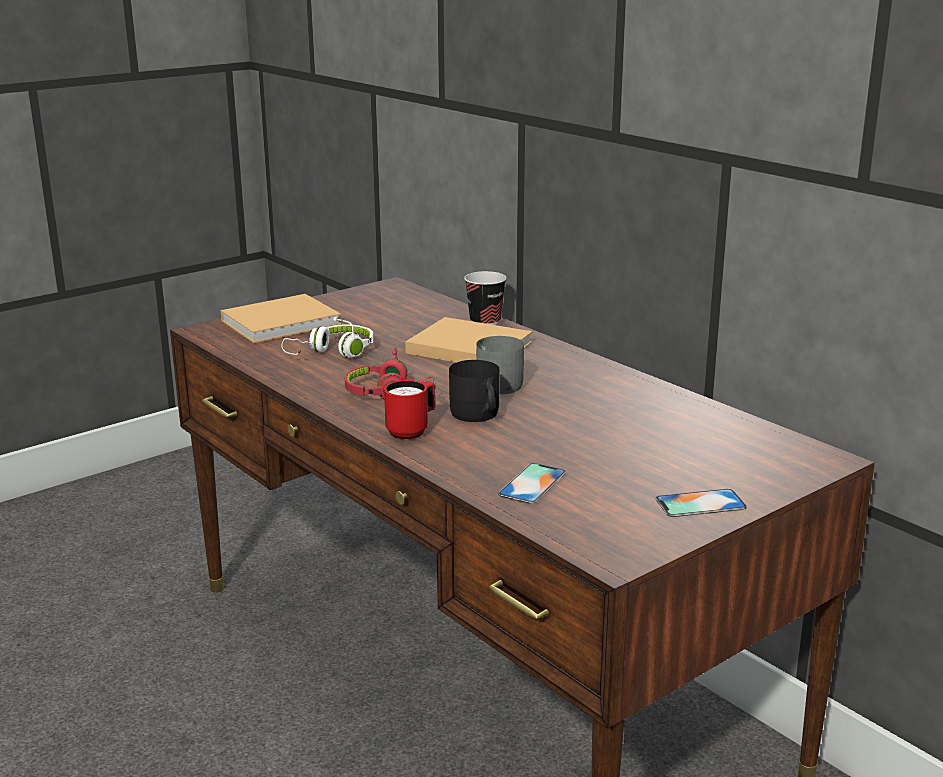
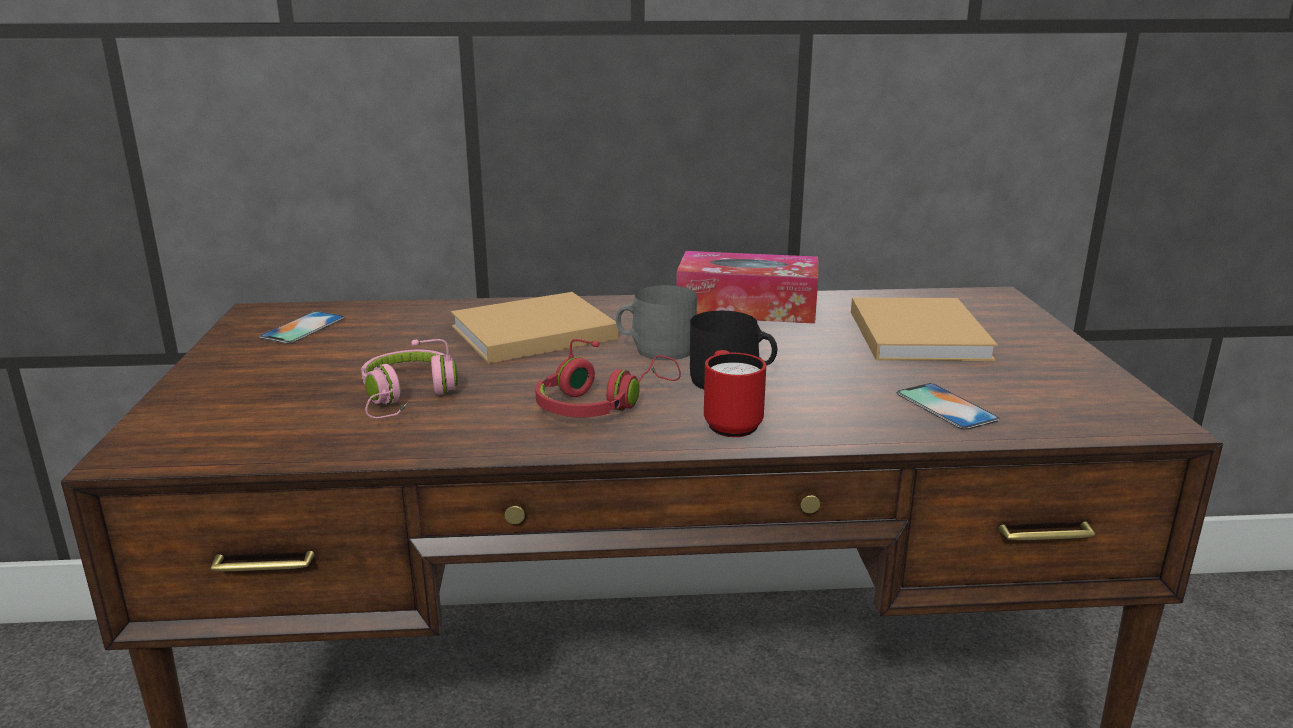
camera: 55 degrees left, 0 degrees up
(284, 322) = (234, 396): beige book -> beige book (917, 333)
(333, 352) = (408, 397): white headphones -> pink headphones
(485, 322) = (473, 306): cup -> none
(622, 386) = (747, 308): none -> tissue box
(700, 504) = (1052, 357): phone -> phone (303, 328)

